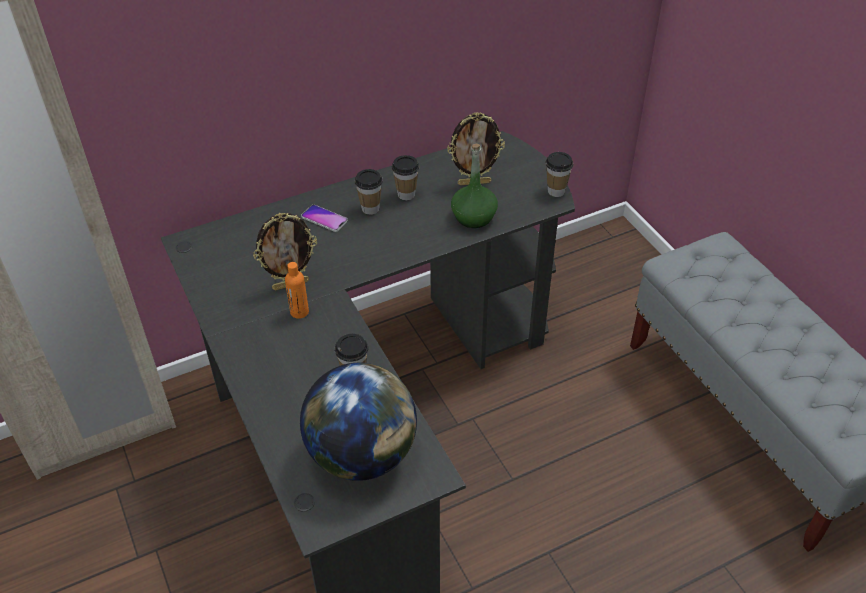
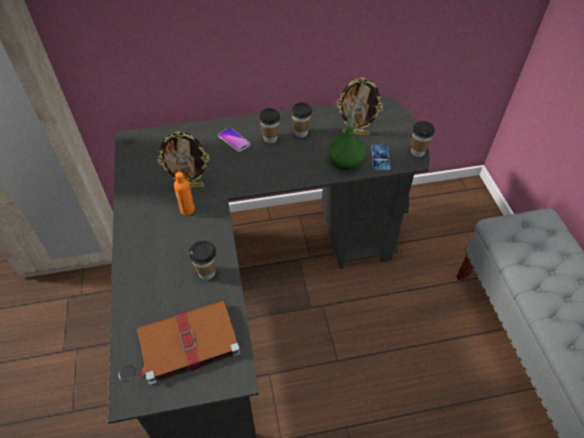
camera: 15 degrees right, 5 degrees up
(362, 455) = (186, 343): globe -> brown book
(514, 206) = (380, 157): none -> phone

